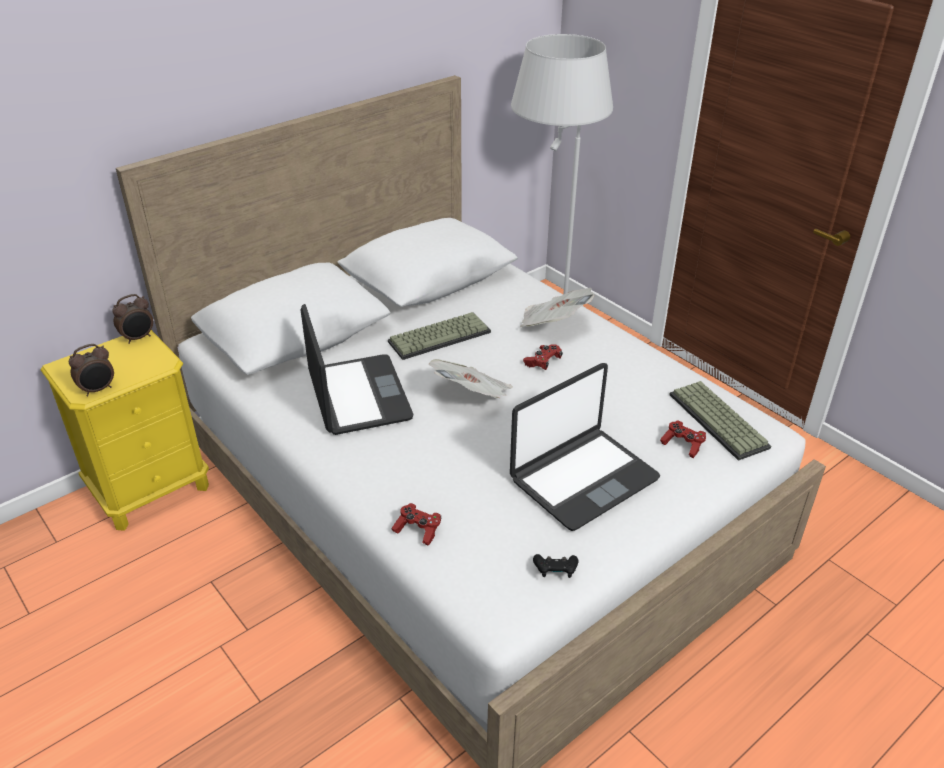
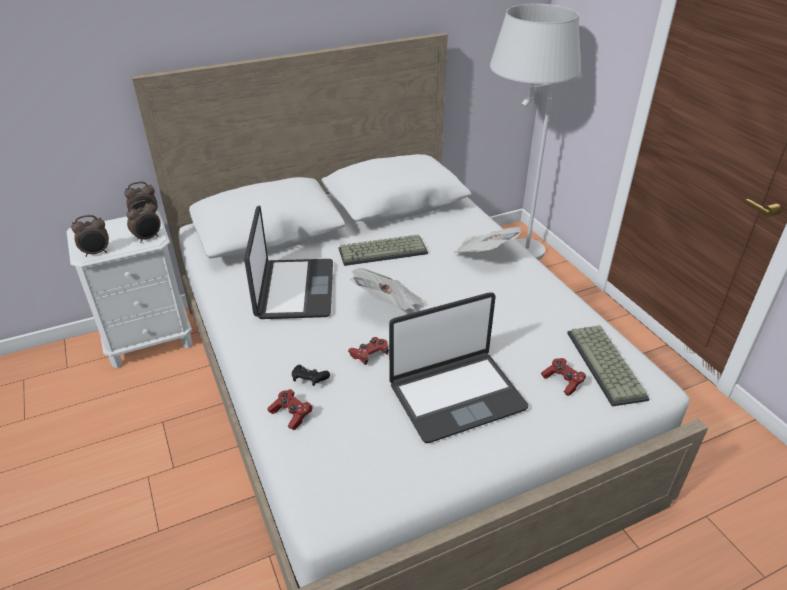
camera: 15 degrees right, 0 degrees up
(151, 489) = (150, 340): yellow nightstand -> white nightstand
(155, 362) = (148, 238): none -> alarm clock
(543, 362) = (462, 285): red game controller -> red game controller (369, 355)
(555, 571) = (395, 478): black game controller -> black game controller (309, 380)

